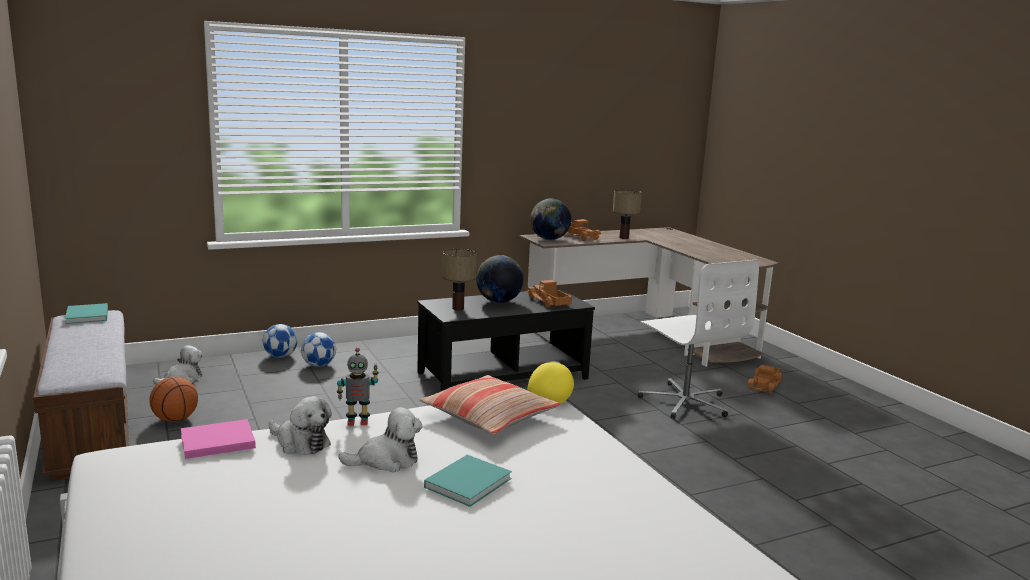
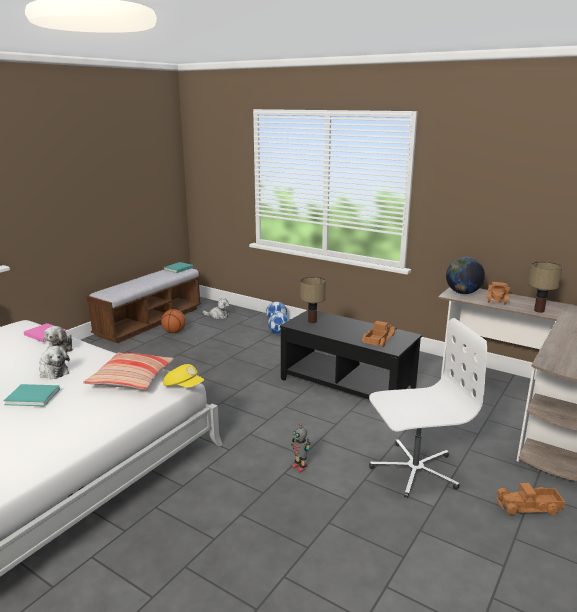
camera: 60 degrees right, 5 degrees up
(357, 421) = (97, 352): toy robot -> toy robot (300, 467)
(498, 302) = (348, 327): globe -> none
(550, 395) = (184, 386): yellow cap -> yellow cap turned 45 degrees clockwise
(685, 402) = (414, 470): white office chair -> white office chair turned 135 degrees counterclockwise

